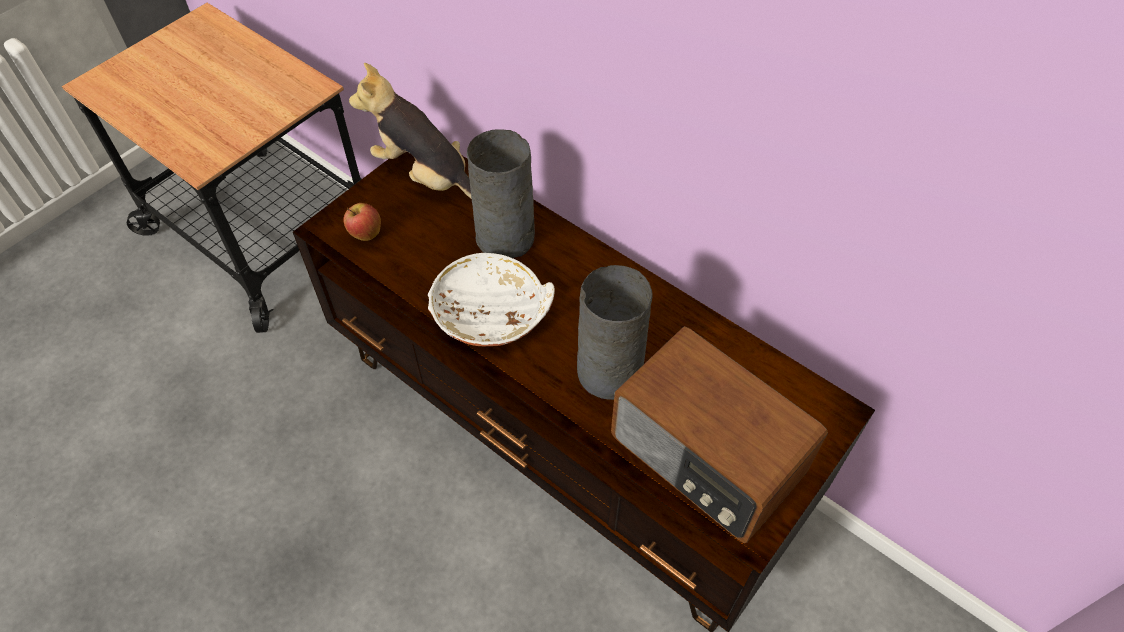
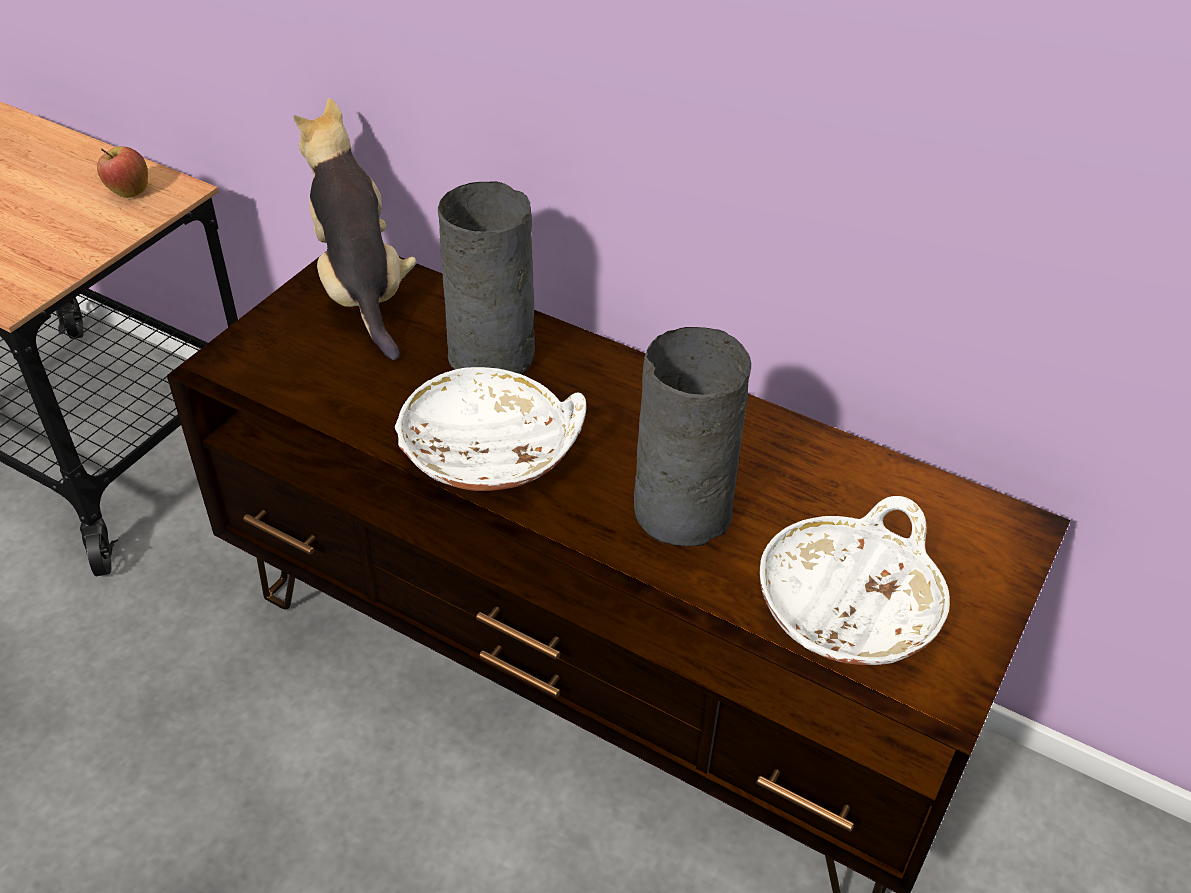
camera: 10 degrees left, 10 degrees down
(365, 234) = (280, 368): apple -> apple (128, 192)
(427, 177) = (361, 289): plush toy -> plush toy turned 45 degrees clockwise
(705, 457) = (849, 607): radio -> white bowl

